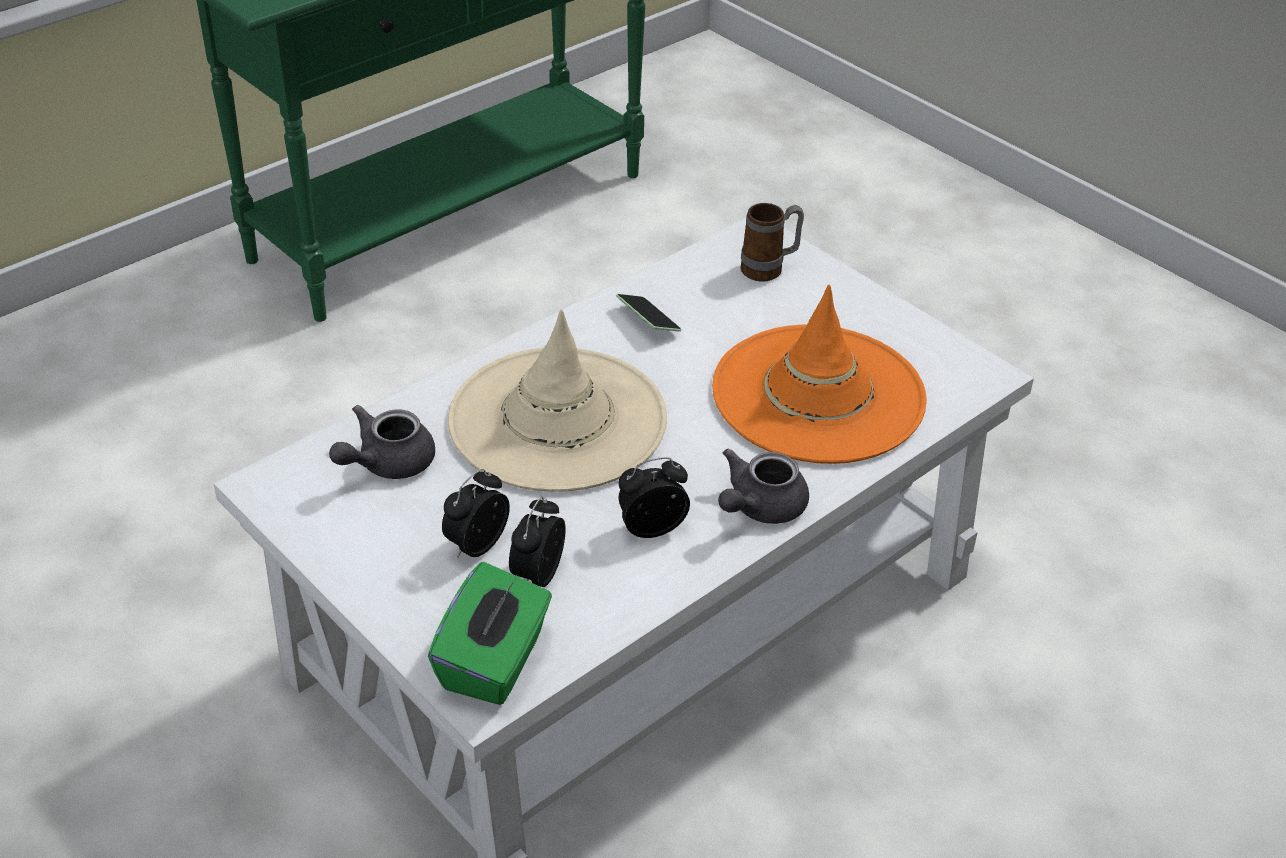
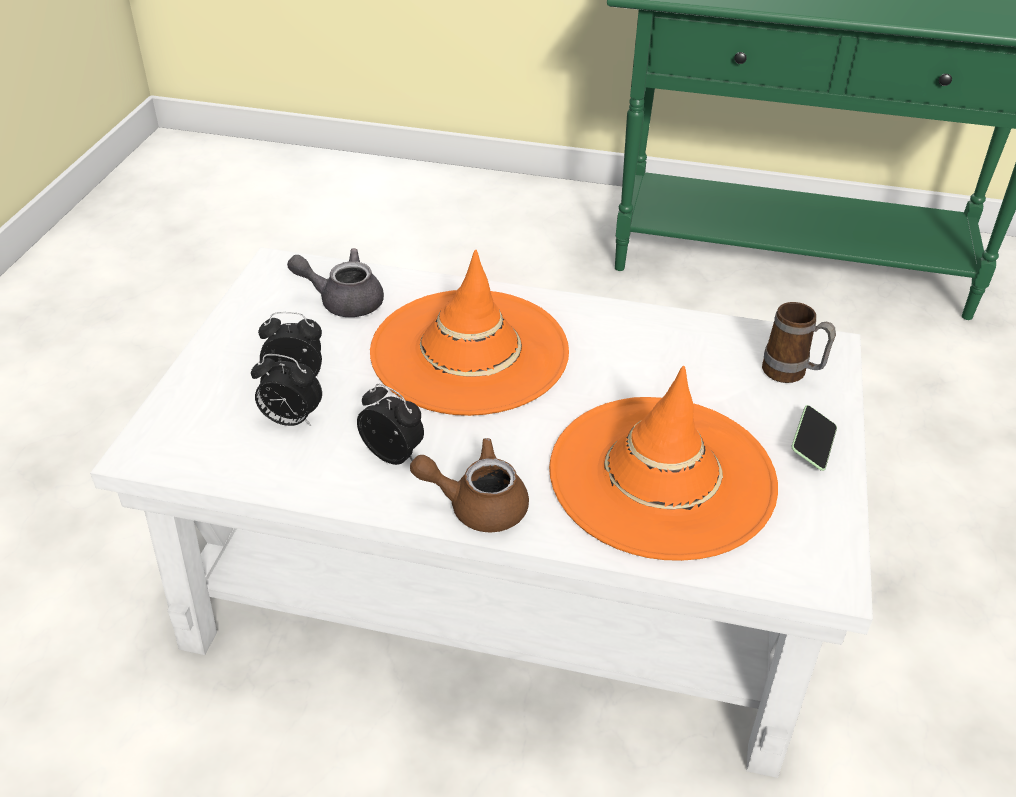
camera: 55 degrees right, 0 degrees up
(494, 662) = (182, 442): green tissue box -> none
(537, 574) = (290, 420): alarm clock -> alarm clock turned 150 degrees counterclockwise
(557, 420) = (469, 351): beige hat -> orange hat
(648, 321) = (637, 342): phone -> phone (812, 446)
(759, 507) = (477, 505): grey teapot -> brown teapot

